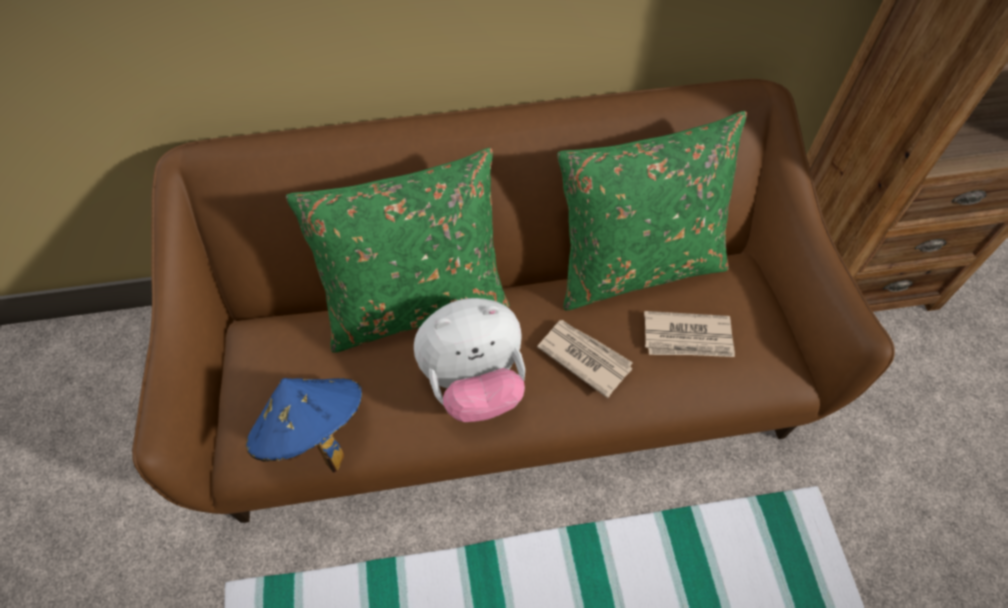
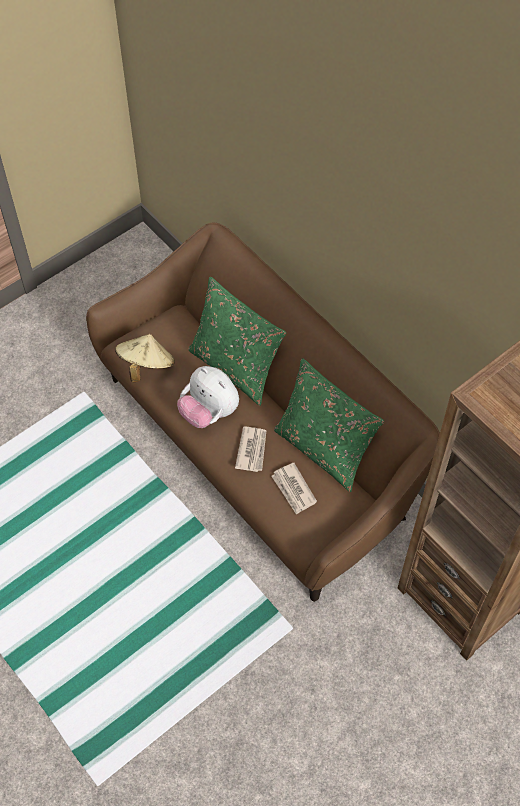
camera: 60 degrees right, 0 degrees up
(312, 433) = (146, 365): blue hat -> beige hat

